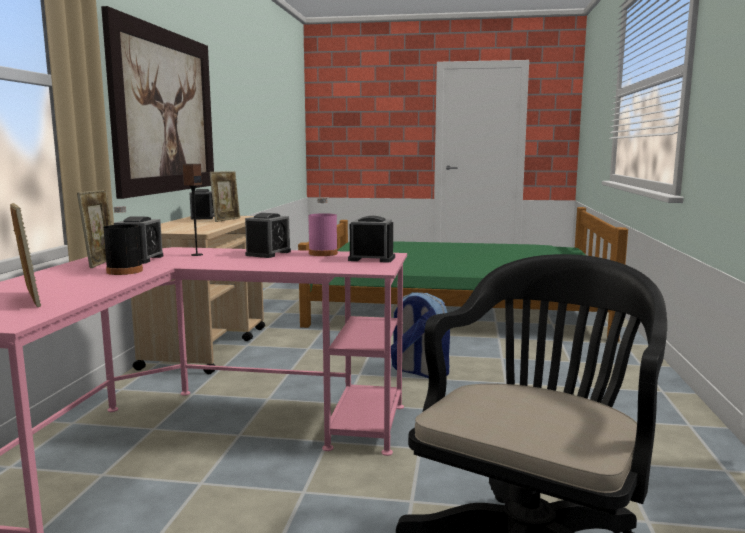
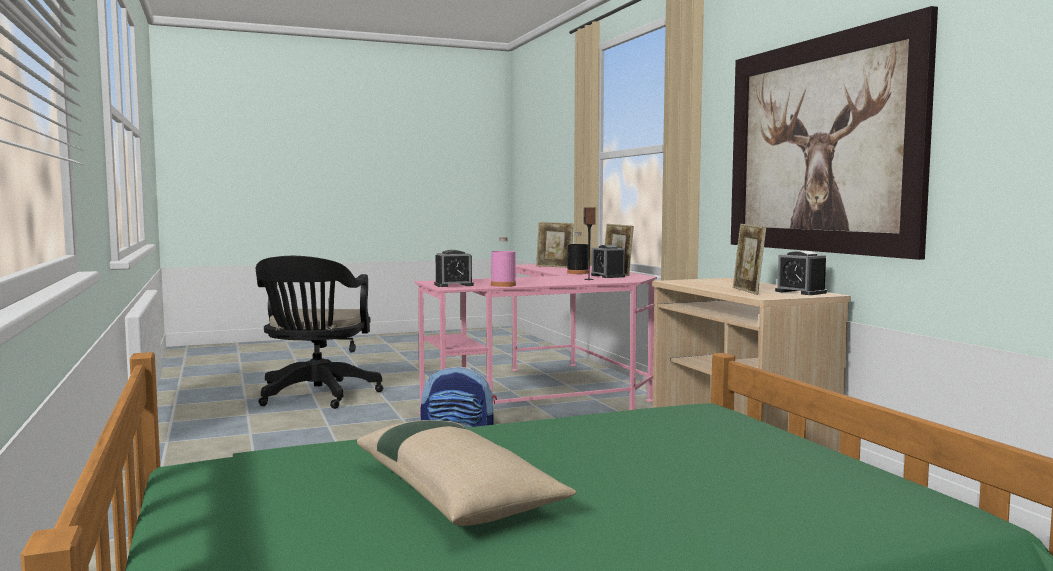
camera: 150 degrees right, 5 degrees down
(268, 253) = (544, 283): alarm clock -> none
(489, 255) = (456, 490): none -> beige pillow

